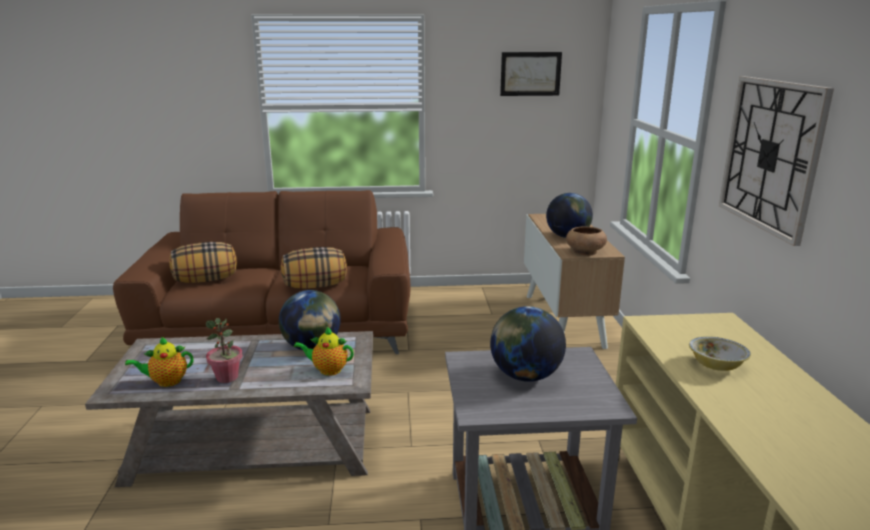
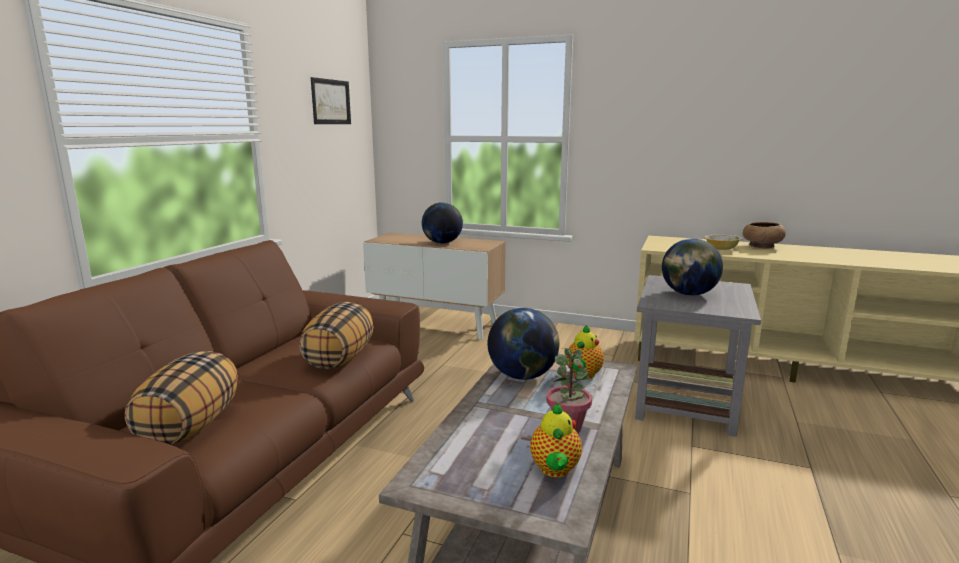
camera: 65 degrees left, 5 degrees down
(584, 252) = (483, 245): brown bowl -> brown bowl (761, 246)
(771, 155) = (657, 129): wall clock -> none

